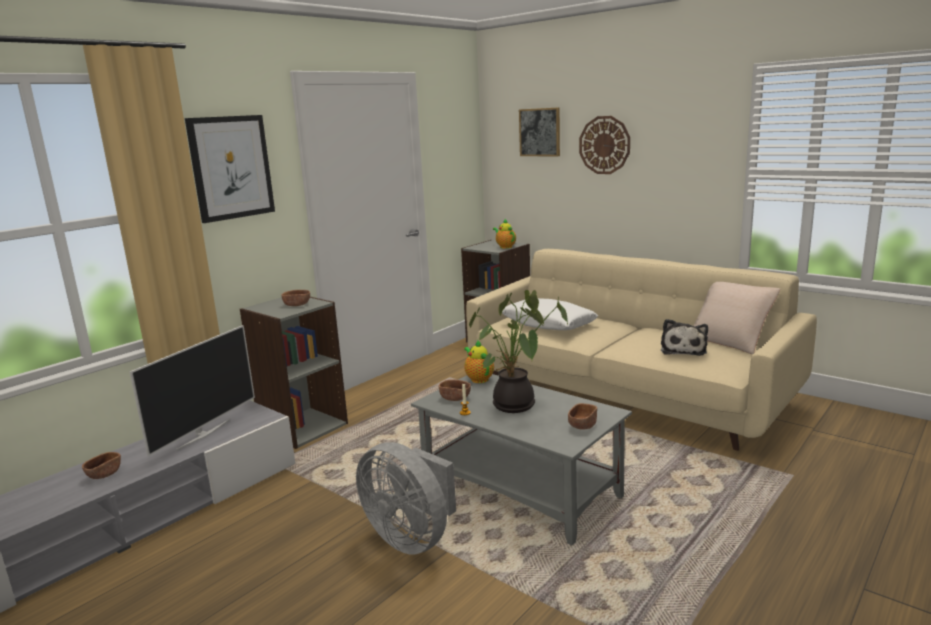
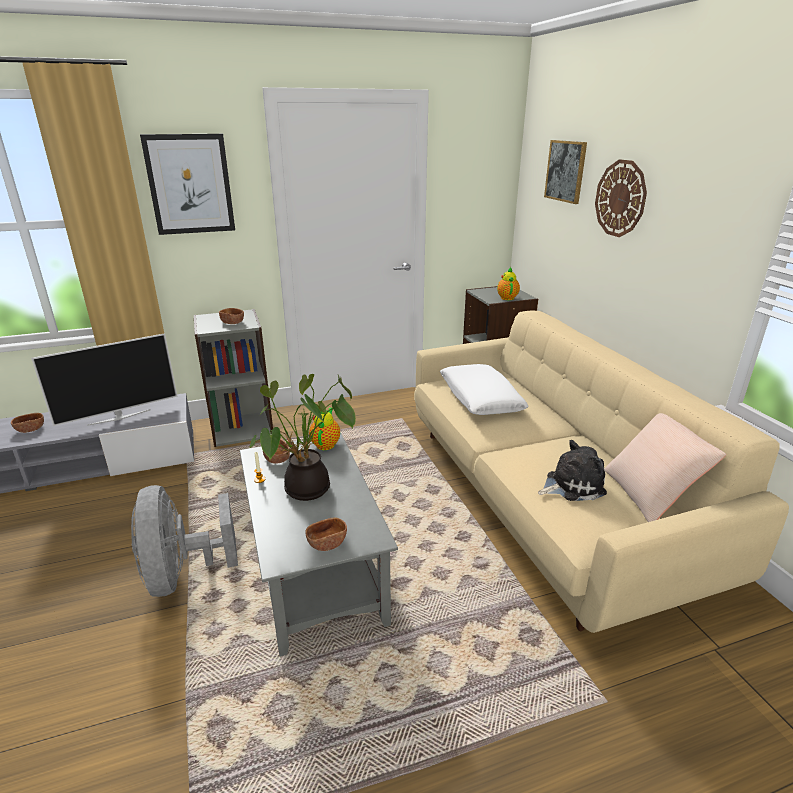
camera: 30 degrees right, 10 degrees up
(683, 349) = (571, 485): plush toy -> plush toy turned 150 degrees counterclockwise

